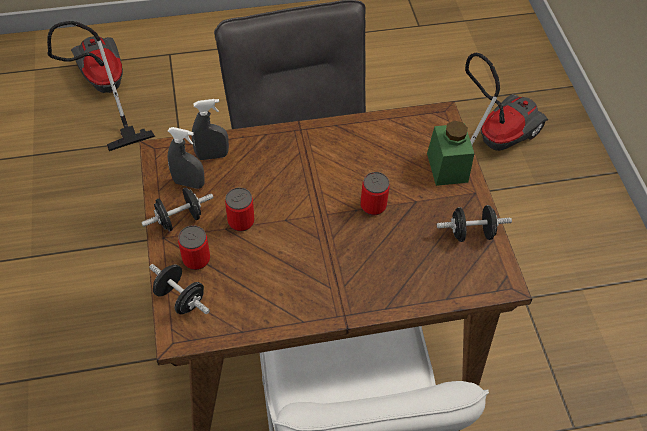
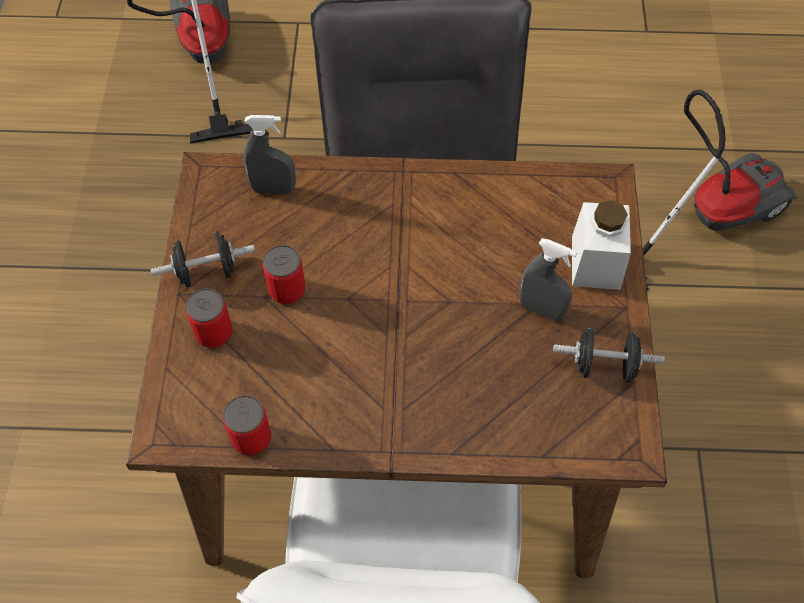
camera: 15 degrees right, 5 degrees up
(180, 298) = (179, 384): black dumbbell -> none
(189, 183) = (232, 223): grey spray bottle -> grey spray bottle (541, 309)
(373, 206) = (474, 300): can -> can (251, 438)
(447, 167) = (595, 262): green jar -> white jar

